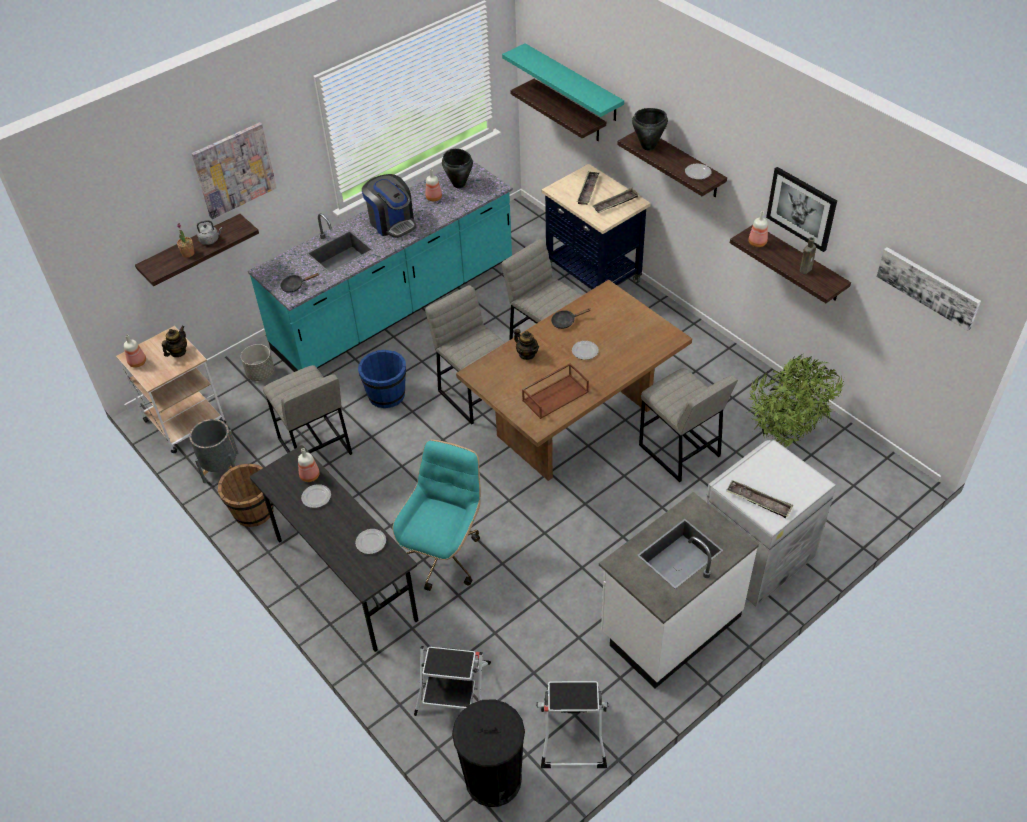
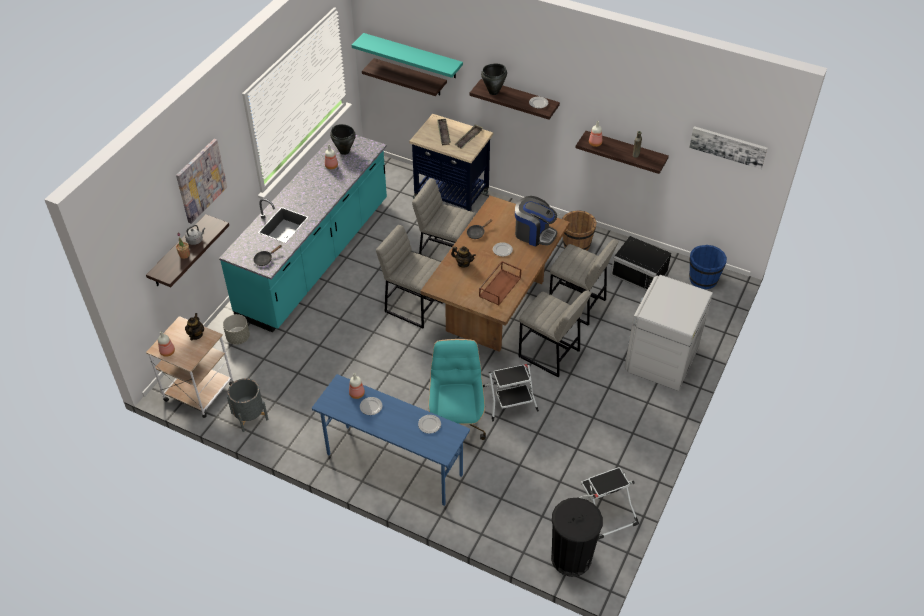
camera: 25 degrees left, 0 degrees up
(253, 511) = (295, 440): brown bucket -> brown bucket (576, 244)
(316, 447) = (316, 379): grey chair -> grey chair (550, 354)
(345, 580) = (393, 465): grey desk -> blue desk
(386, 395) = (347, 325): blue bucket -> blue bucket (703, 279)
(392, 222) = (310, 193): coffee machine -> coffee machine (534, 234)
(454, 690) = (513, 511): step ladder -> step ladder (509, 399)
(669, 625) = (631, 421): white counter -> none
(758, 501) = (672, 317): tray -> none
(787, 433) = (641, 271): potted plant -> black microwave
(801, 208) = (624, 112): picture -> none

